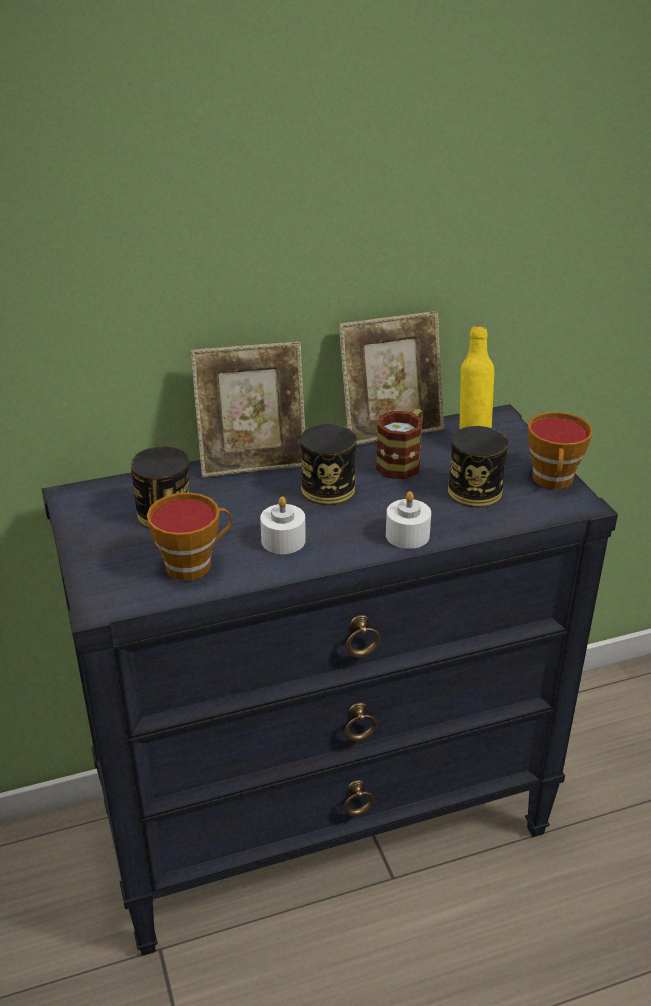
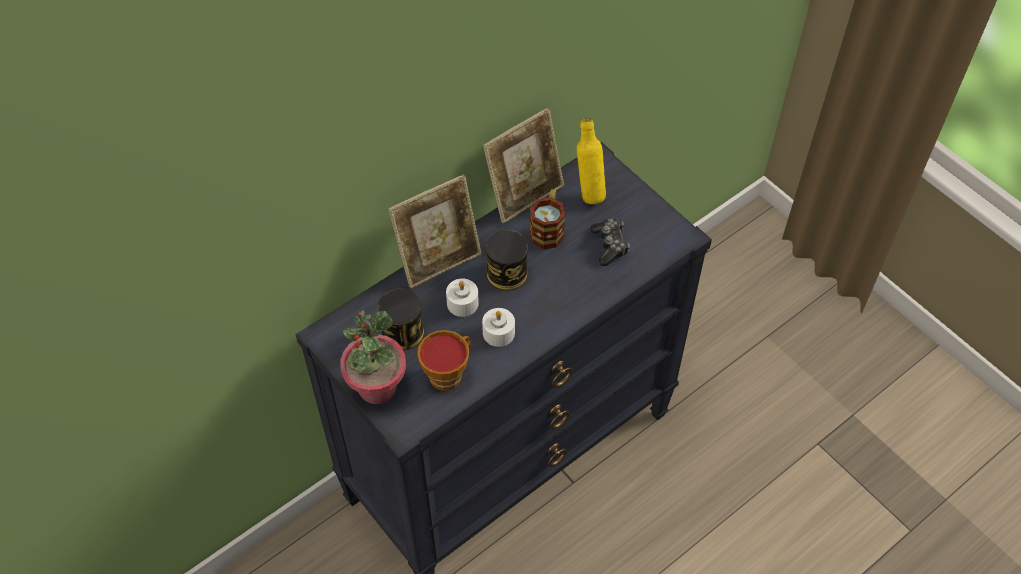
camera: 20 degrees left, 20 degrees up
(97, 556) = (377, 387): none -> potted plant
(407, 535) = (580, 302): white candle -> white candle (462, 303)
(474, 491) = (609, 245): can -> game controller
(553, 481) = (659, 219): cup -> none

